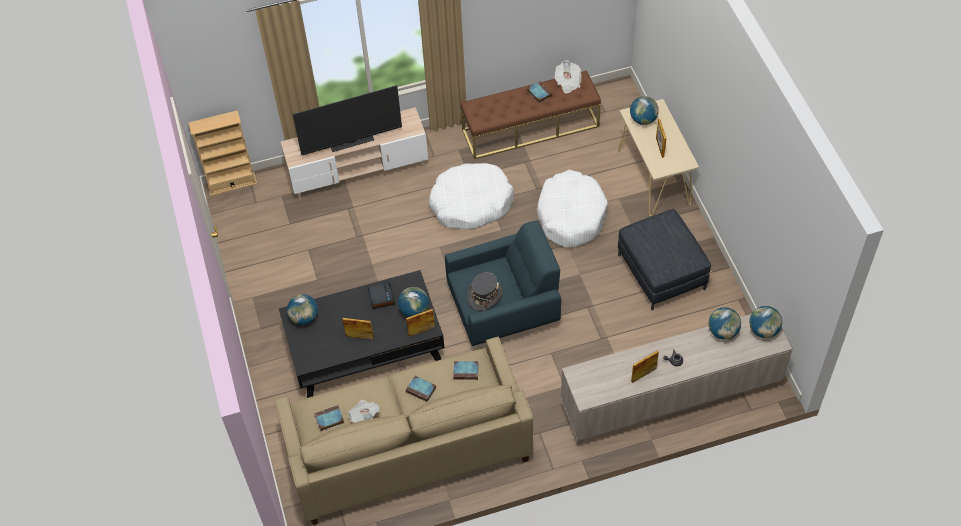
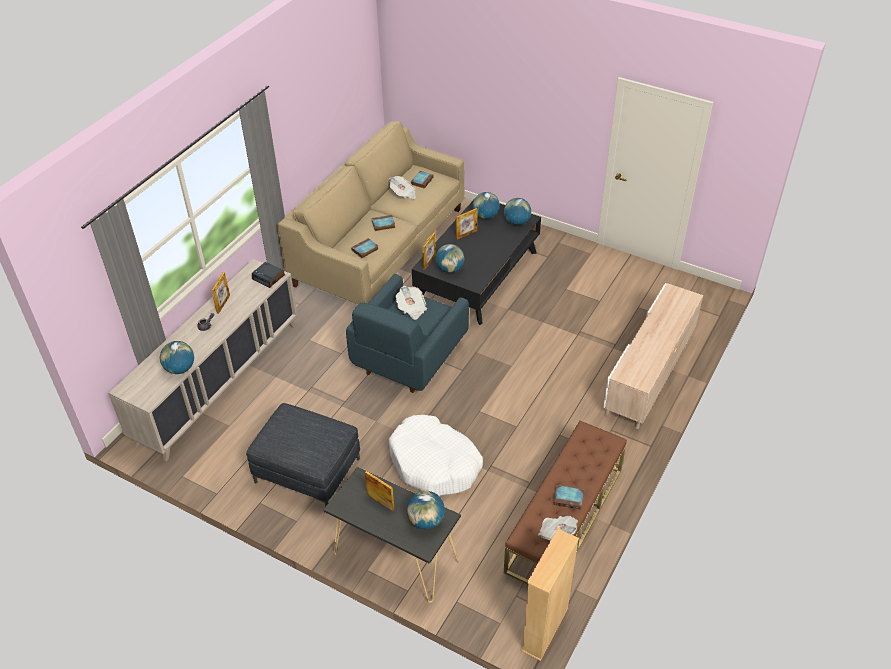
camera: 135 degrees right, 10 degrees down
(232, 184) = (719, 303): beige bookcase -> beige bookcase (545, 629)
(352, 143) = (651, 330): television -> none
(381, 297) = (483, 262): alarm clock -> alarm clock (269, 277)
(471, 203) = (529, 414): white dog bed -> none
(485, 295) = (411, 309): grey hat -> newspaper
(654, 177) = (395, 556): beige console table -> black console table
(763, 330) = (144, 391): globe -> globe (485, 216)

